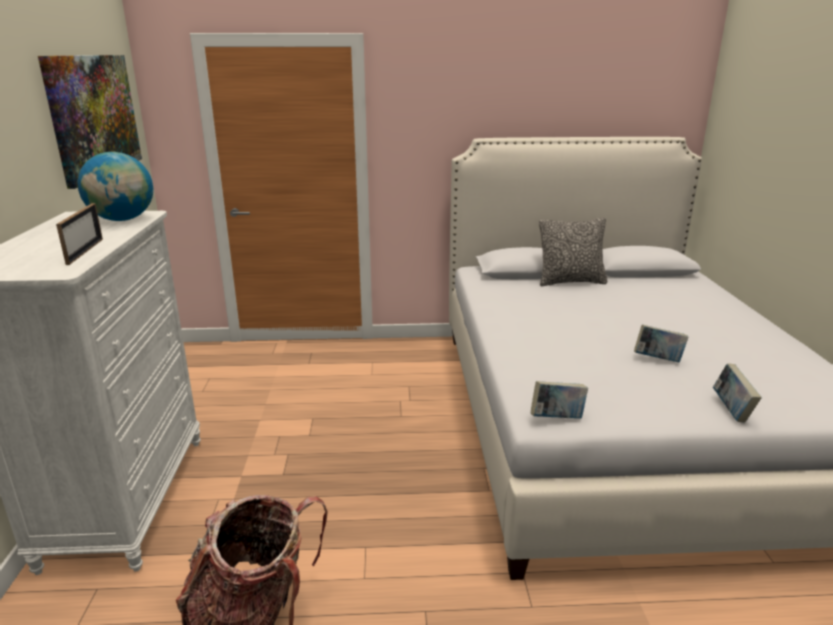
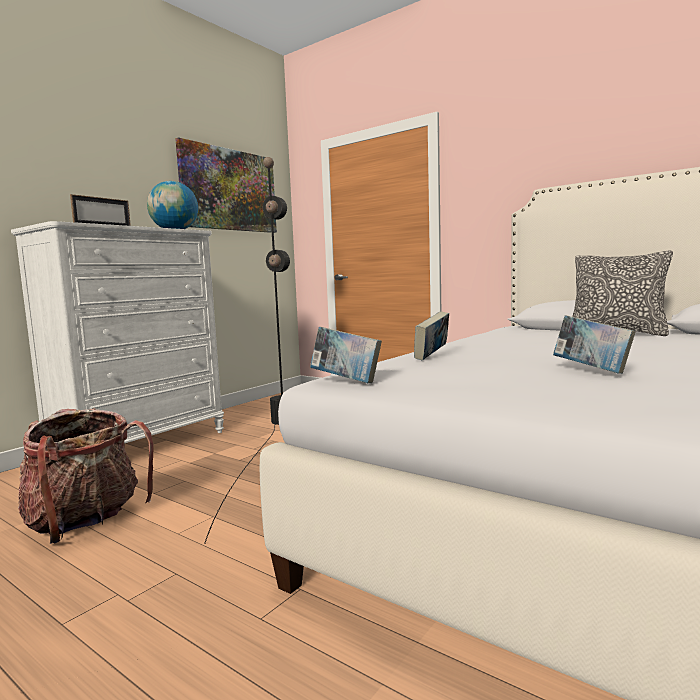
camera: 40 degrees right, 15 degrees down
(276, 441) = (267, 443): none -> black floor lamp
(731, 410) = (604, 409): book -> book (432, 357)

